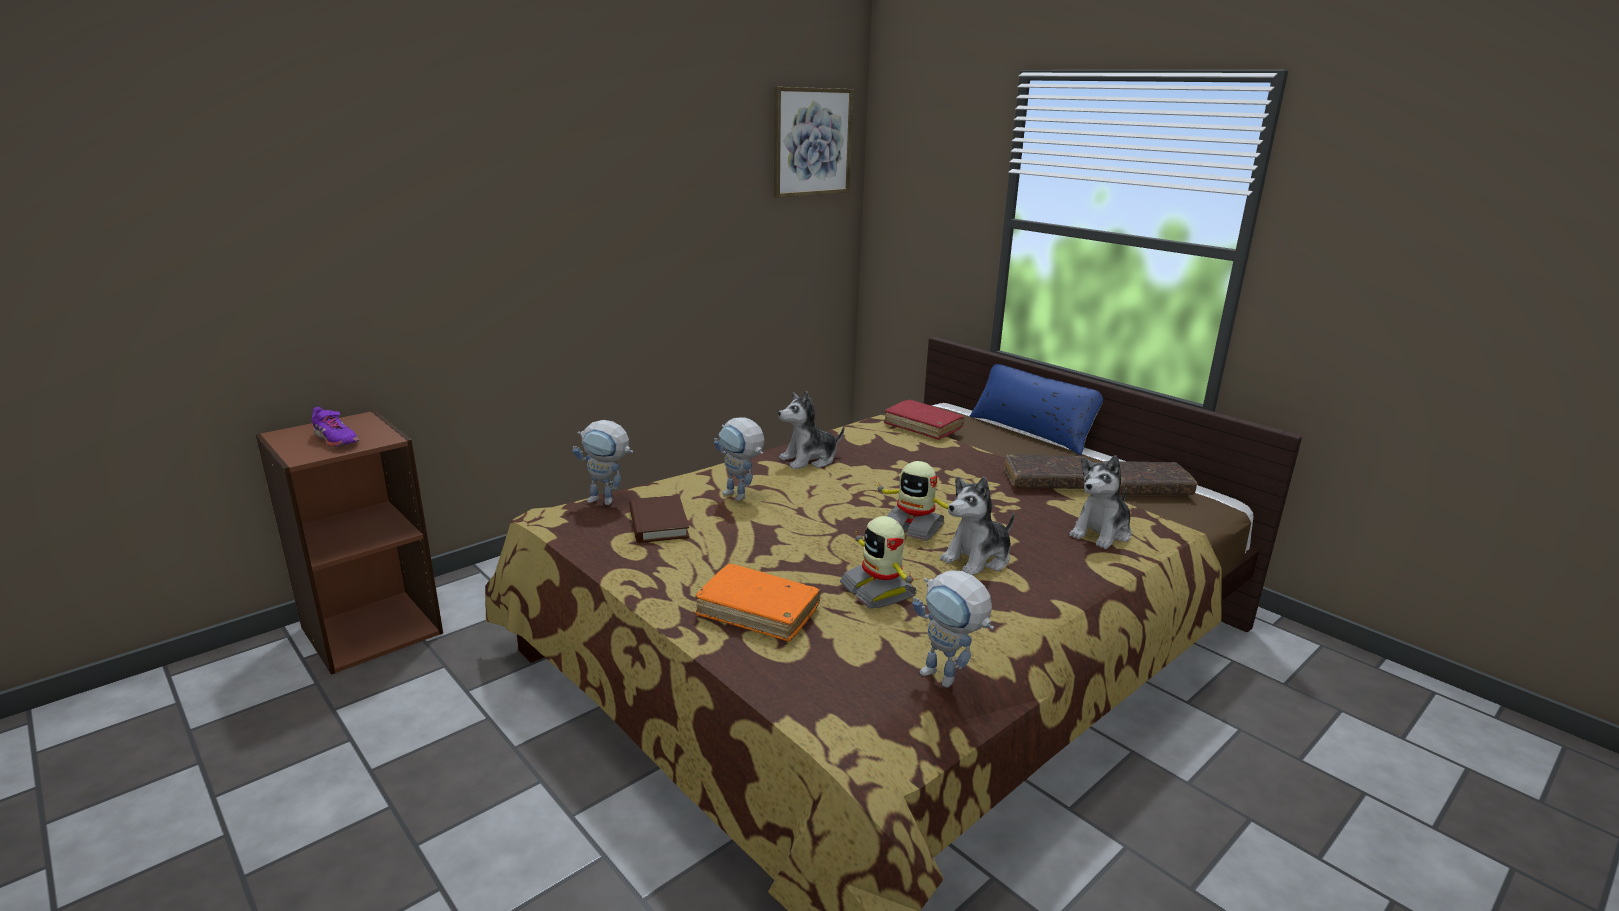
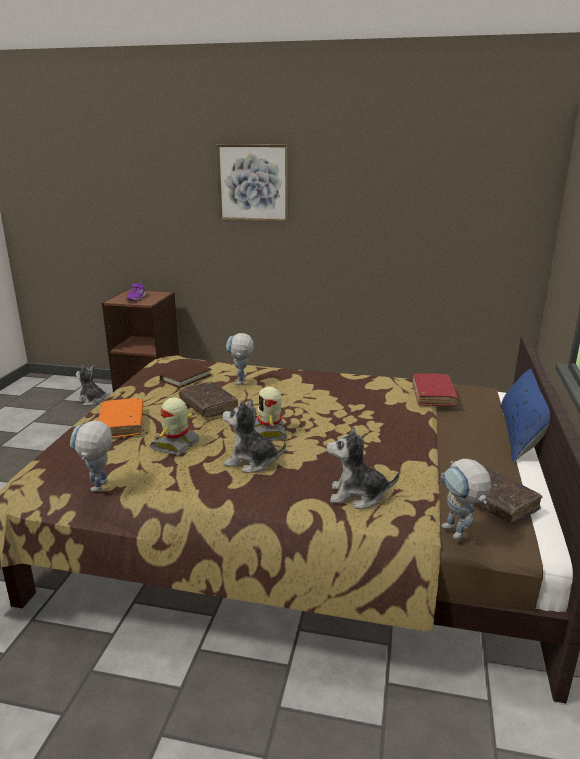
camera: 55 degrees right, 0 degrees up
(608, 501) = (196, 362): toy robot -> toy robot (459, 535)
(809, 460) = (318, 383): plush toy -> plush toy (92, 401)
(812, 142) = (500, 167): picture -> picture (253, 183)
(1046, 481) = (414, 456): brown book -> brown book (208, 406)

